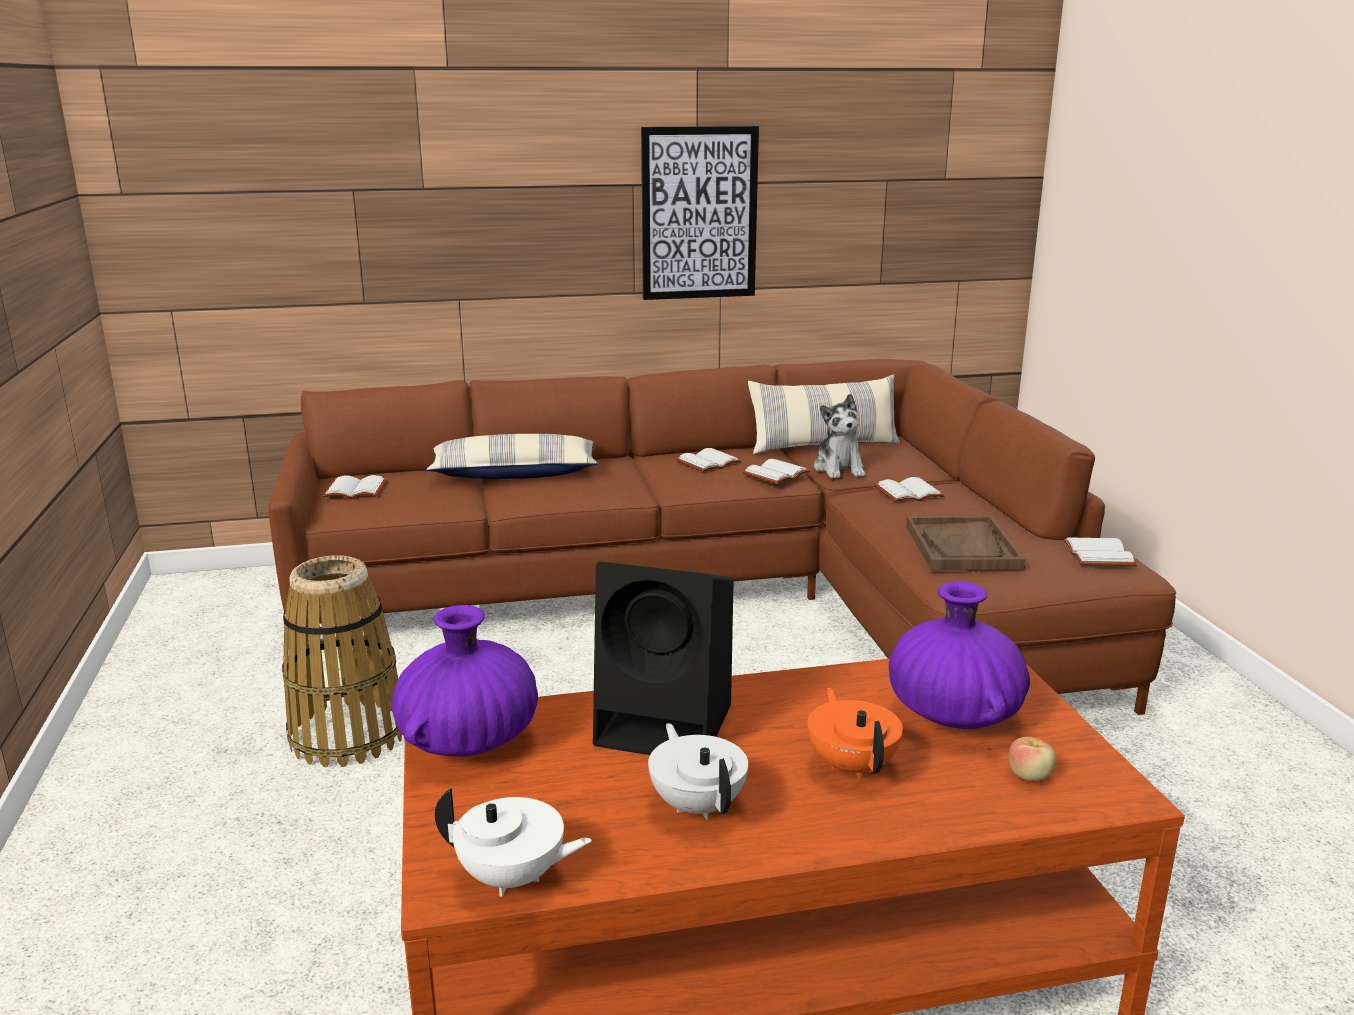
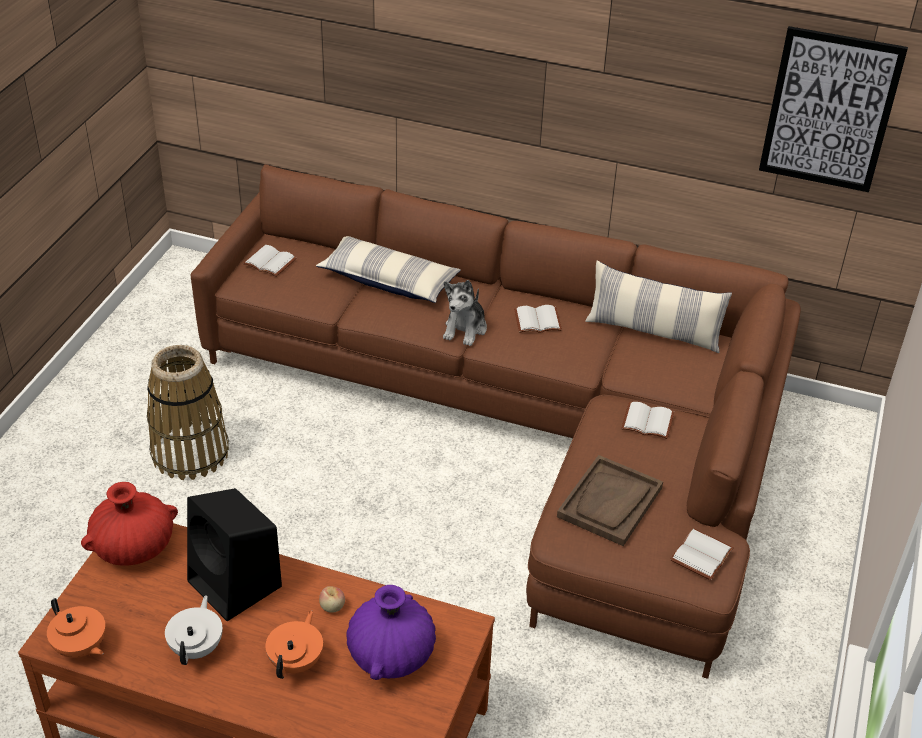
camera: 30 degrees right, 20 degrees up
(469, 741) = (134, 548): purple vase -> red vase
(513, 878) = (80, 648): white teapot -> orange teapot
(699, 214) = (601, 98): picture -> picture (830, 110)
(776, 475) = (572, 357): white book -> none
(839, 469) = (631, 368): plush toy -> plush toy (465, 329)
(1030, 776) = (377, 717): apple -> apple (332, 607)

